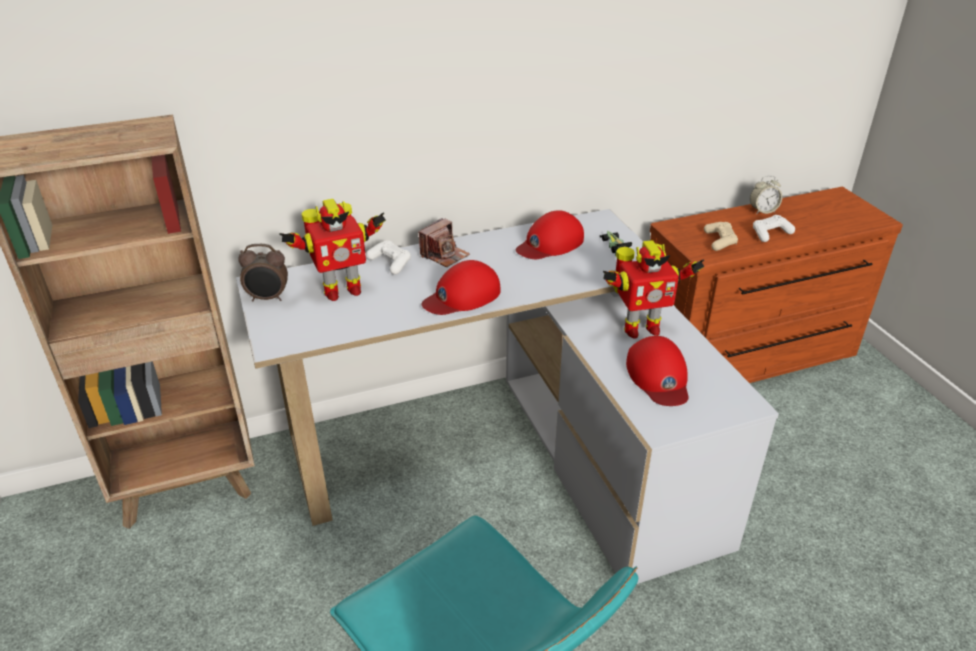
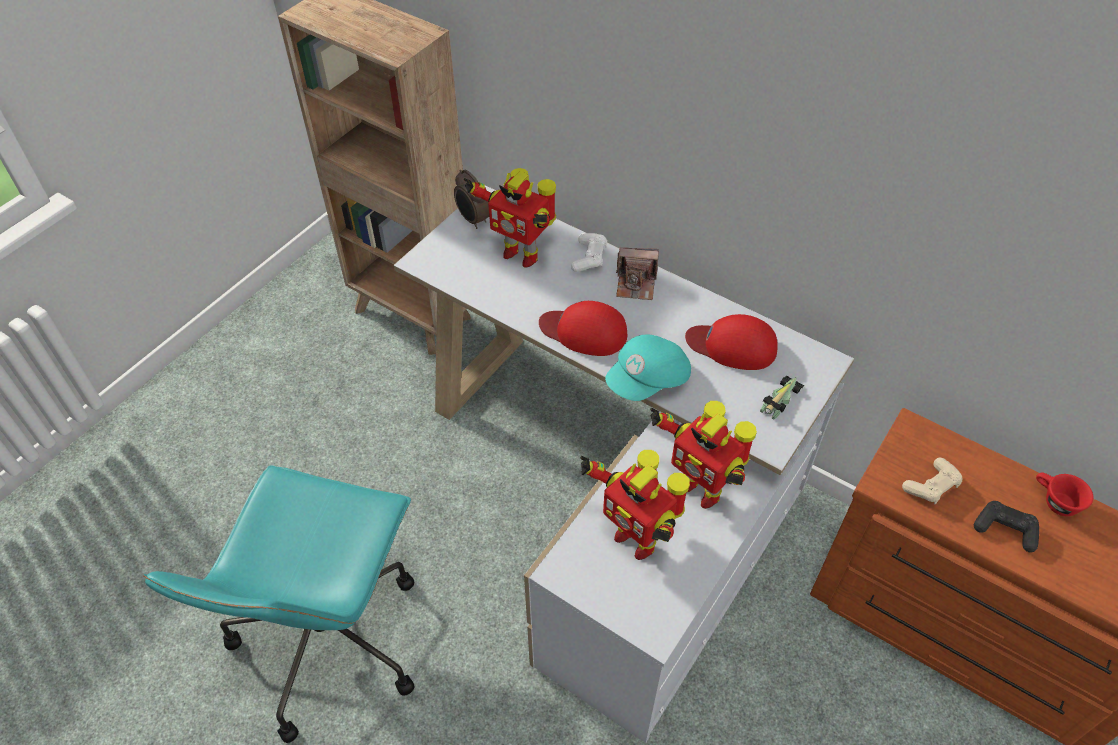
camera: 55 degrees right, 15 degrees up
(543, 289) = (648, 381): none -> turquoise cap
(658, 377) = (636, 538): red cap -> toy robot
(762, 211) = (1054, 501): alarm clock -> red cup
(770, 234) = (1005, 529): white game controller -> black game controller

